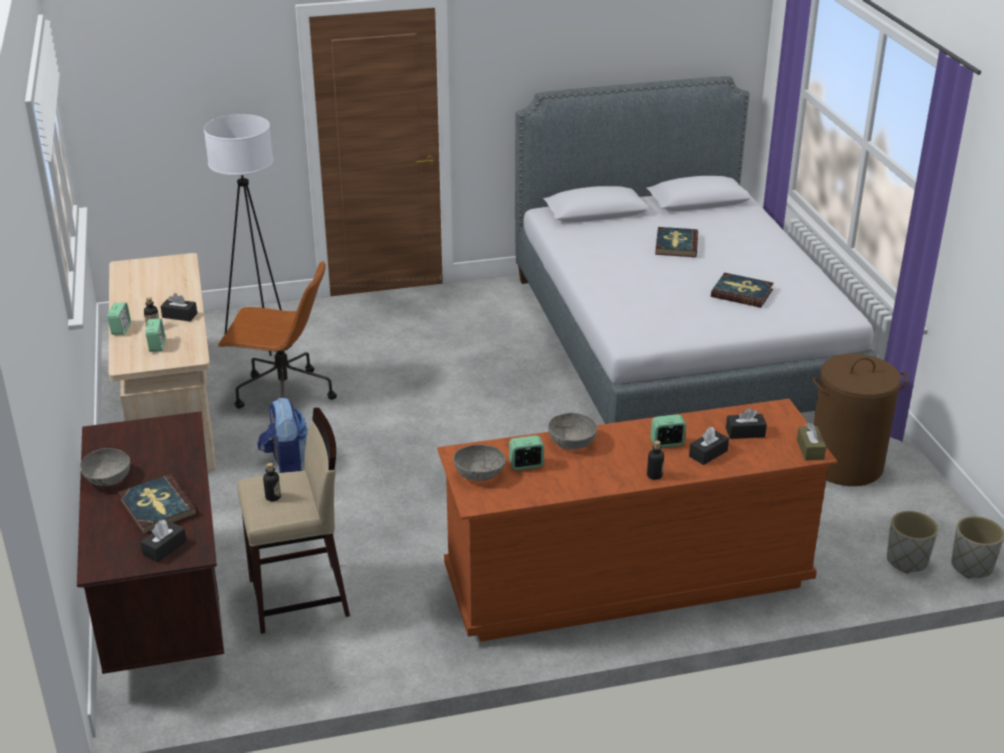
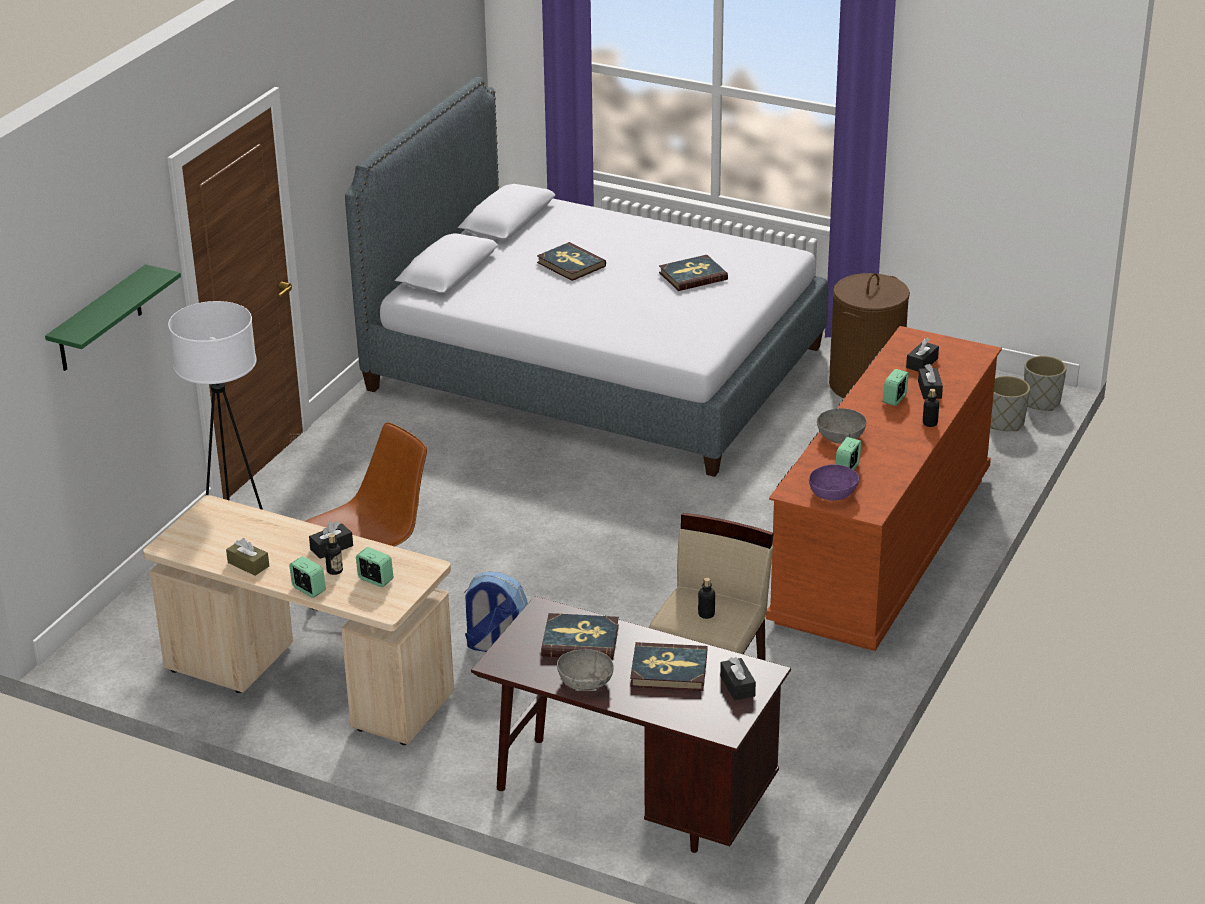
camera: 50 degrees left, 0 degrees up
(160, 453) = (580, 640): none -> book
(193, 100) = (99, 320): none -> green shelf
(479, 473) = (833, 493): grey bowl -> purple bowl
(810, 449) = (975, 350): brown tissue box -> brown tissue box (248, 564)

